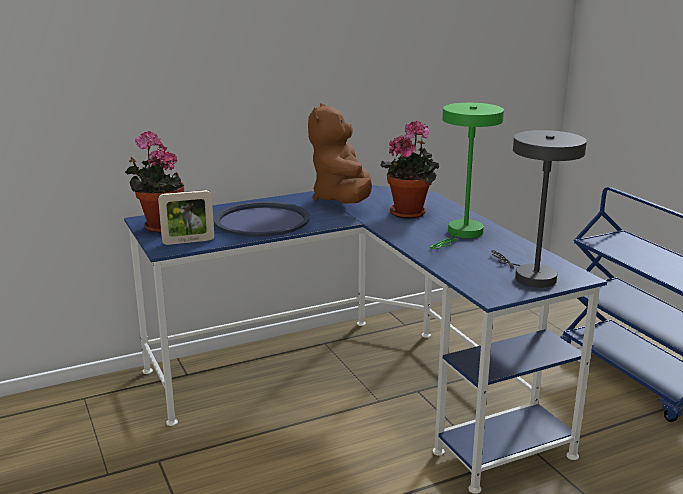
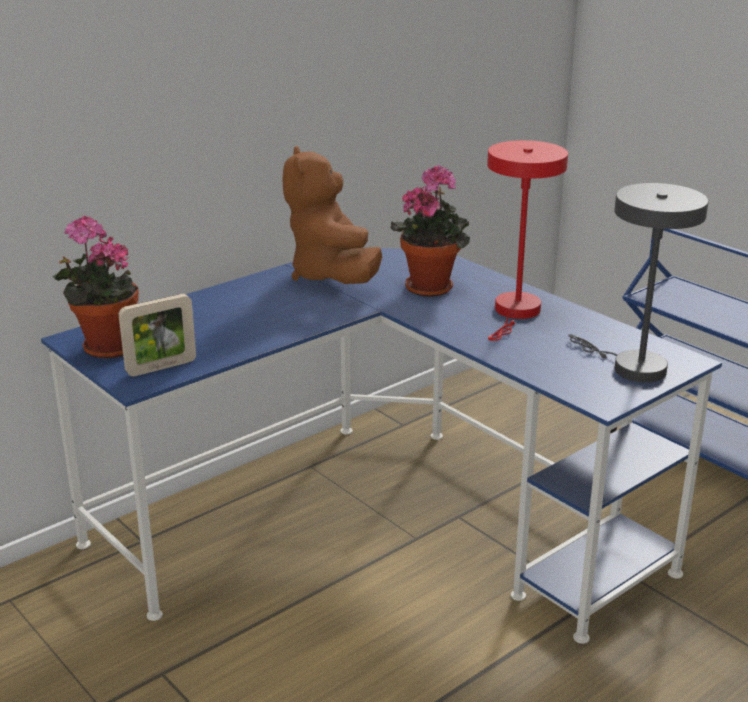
camera: 15 degrees left, 5 degrees up
(261, 221) = (243, 322): blue tray -> none
(462, 234) = (516, 313): green table lamp -> red table lamp

